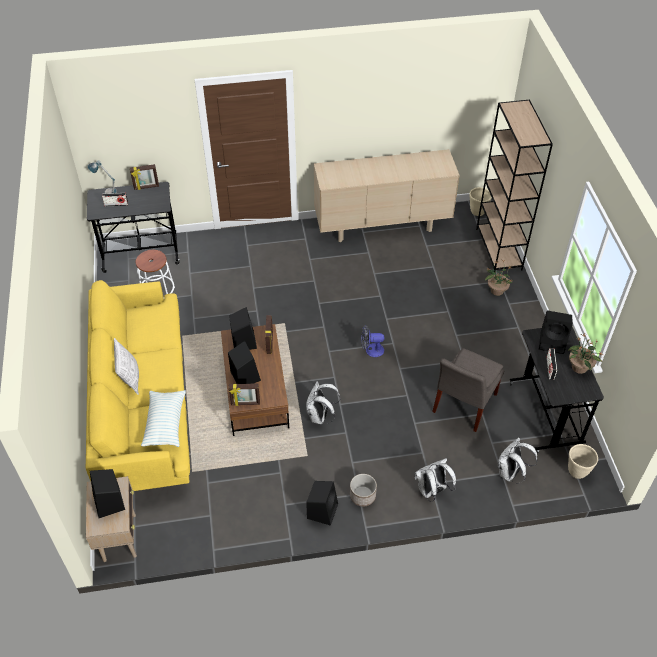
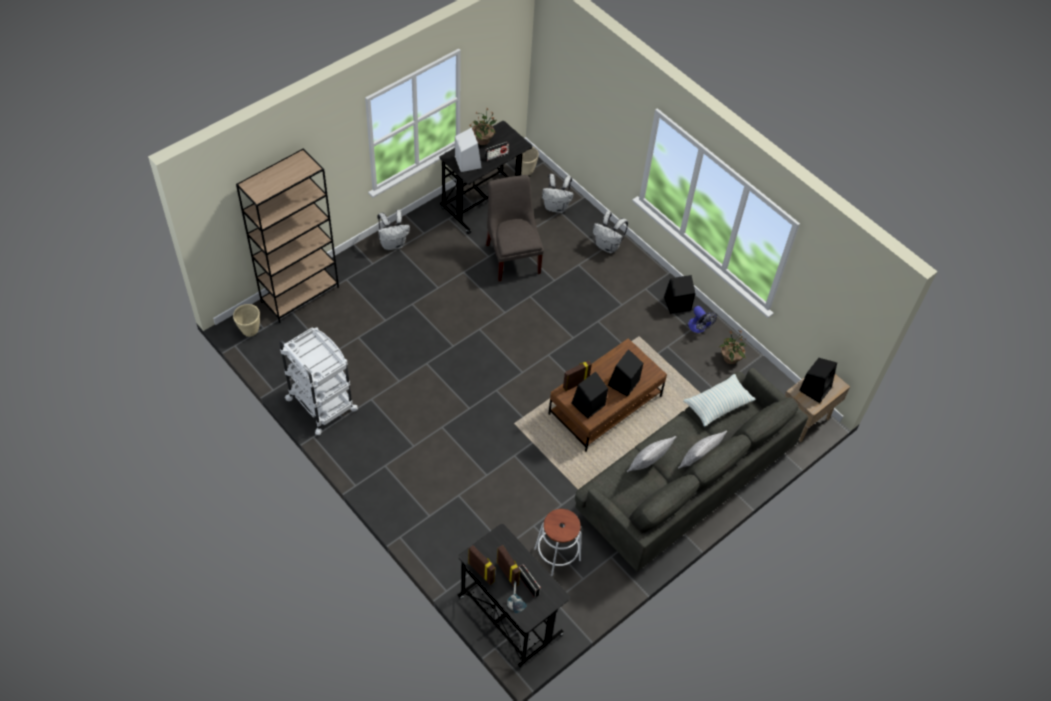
camera: 125 degrees left, 5 degrees up
(143, 405) = (685, 482): yellow sofa -> grey sofa
(156, 344) = (648, 464): none -> pillow
(245, 403) = (650, 367): picture frame -> picture frame (508, 573)
(320, 416) = (596, 345): white backpack -> white backpack (393, 244)
(362, 496) = (645, 285): planter -> none
(371, 350) = (499, 341): fan -> fan (699, 328)
(382, 226) = (322, 404): beige dresser -> white cart
(463, 405) = (513, 256): grey chair -> grey chair turned 105 degrees counterclockwise
(496, 290) = (360, 277): potted plant -> potted plant (730, 358)
(553, 342) = (467, 161): black speaker -> white speaker

